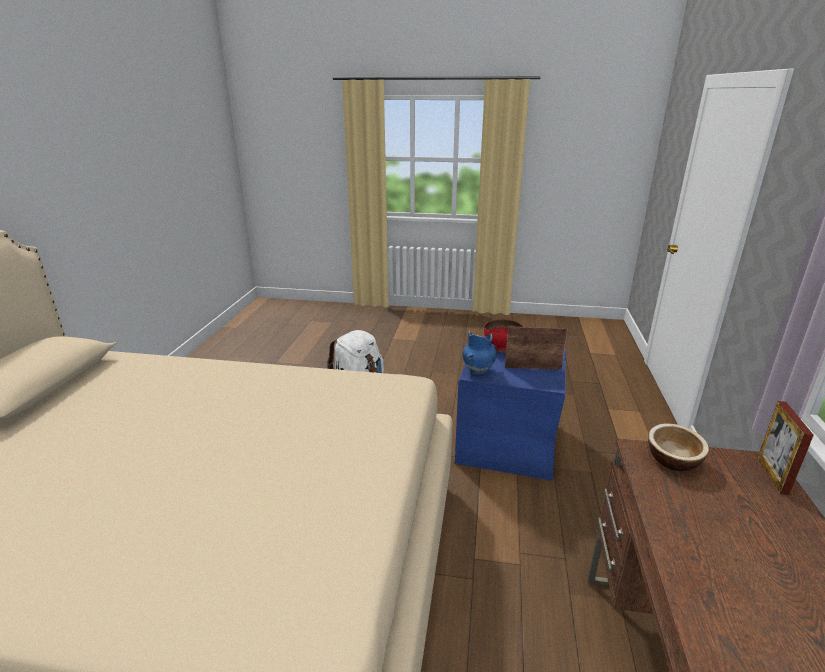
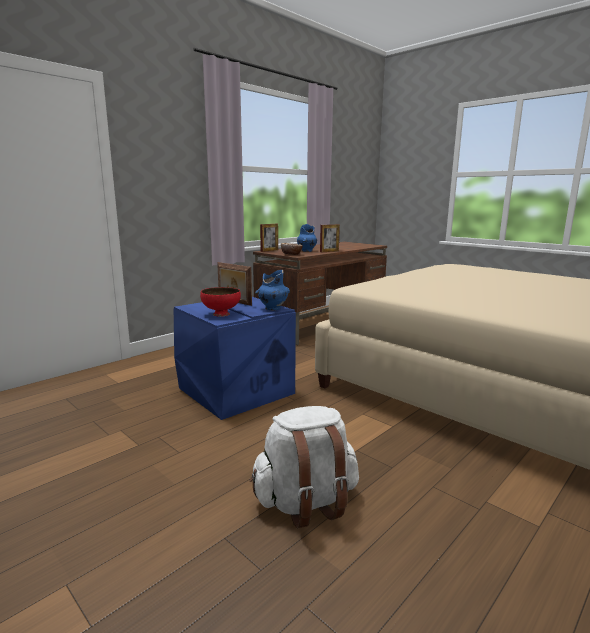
camera: 145 degrees left, 10 degrees down
(673, 540) = (329, 251): none -> picture frame
(714, 514) = (306, 251): none -> blue vase

